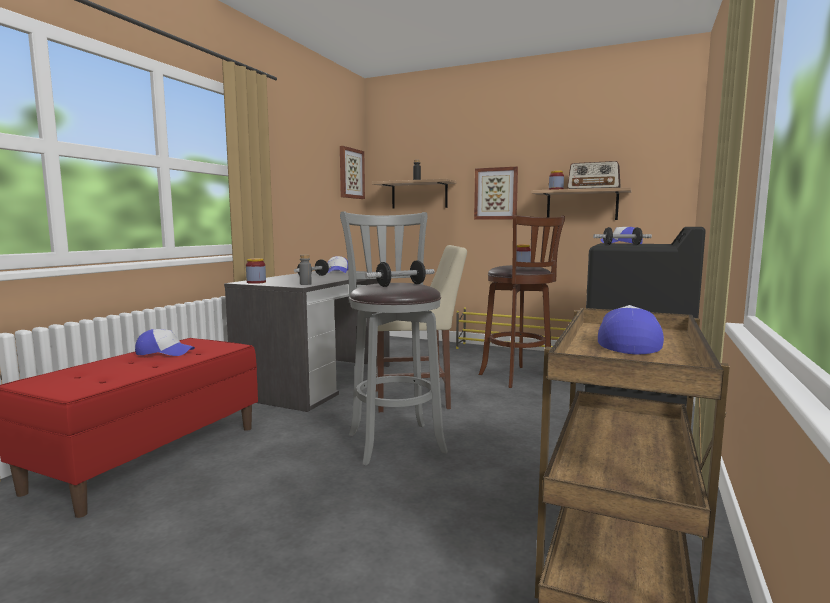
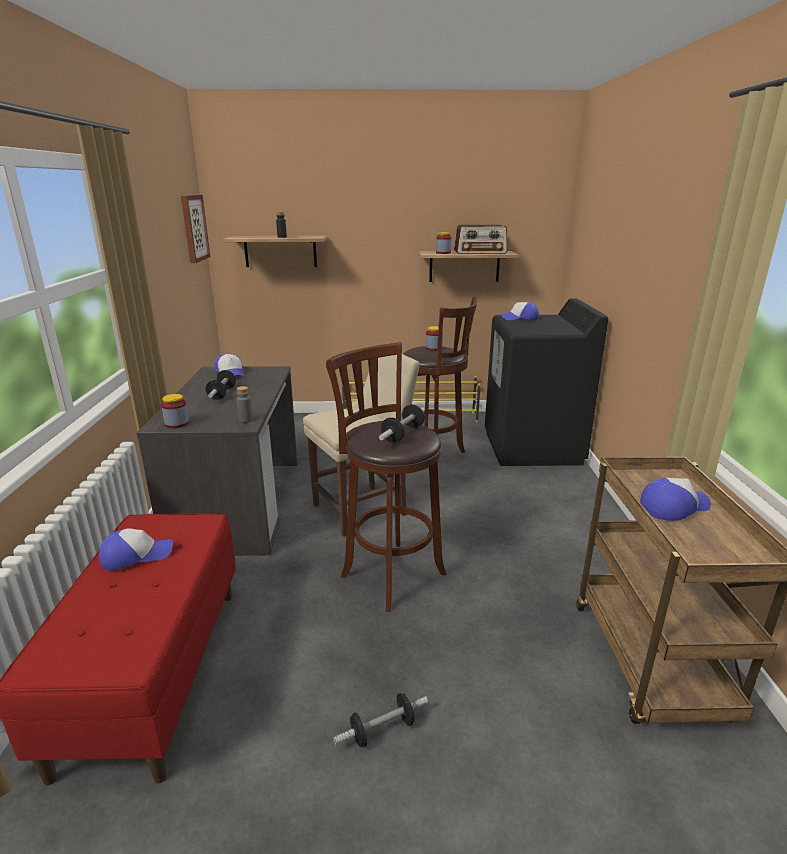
camera: 25 degrees left, 15 degrees up
(394, 441) = (389, 572): grey stool -> brown stool
(496, 193) = (373, 252): picture -> none
(622, 245) = (530, 327): dumbbell -> dumbbell (382, 730)
(627, 344) = (673, 506): cap -> cap turned 75 degrees clockwise

